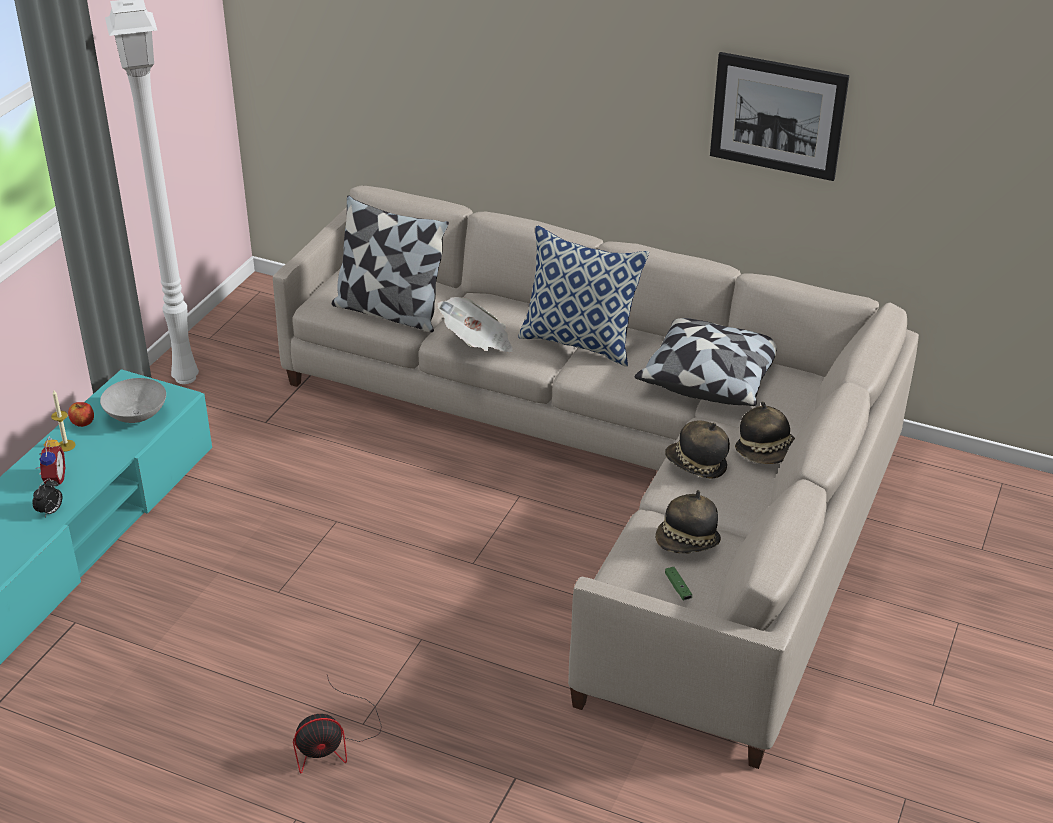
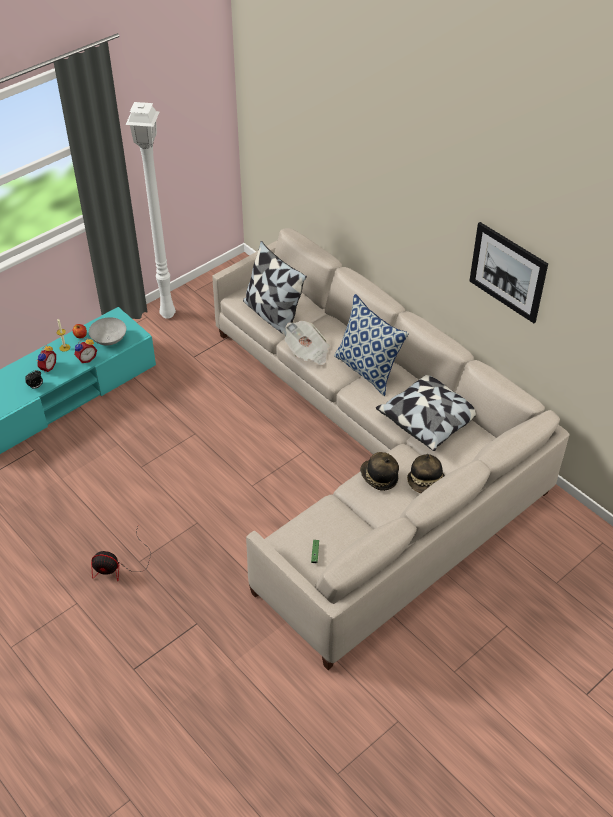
camera: 25 degrees right, 10 degrees up
(114, 451) = (86, 359): none -> alarm clock
(687, 543) = (339, 527): hat -> none

